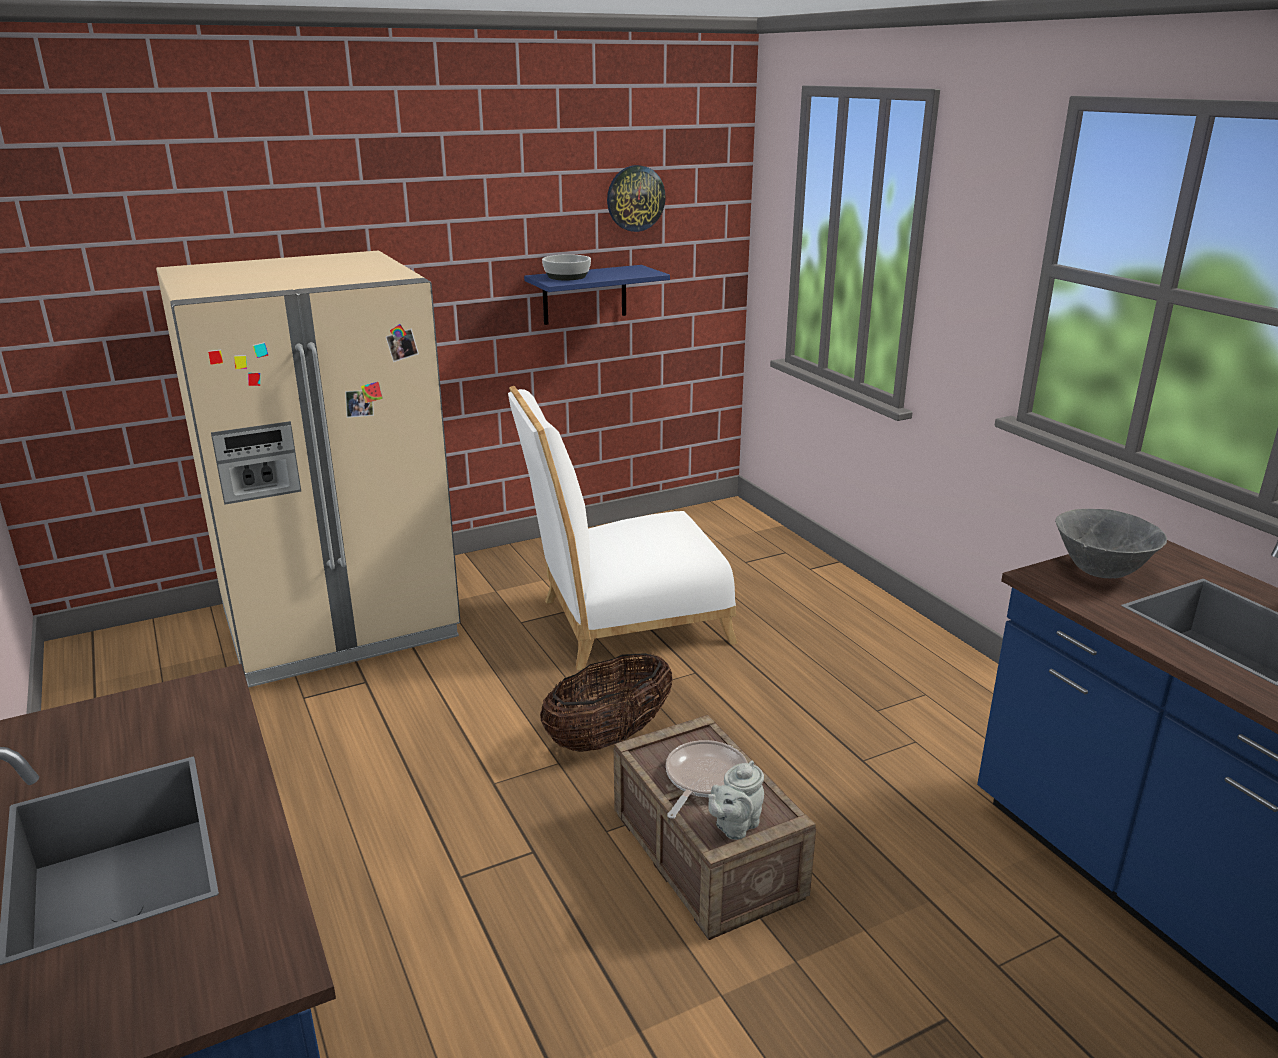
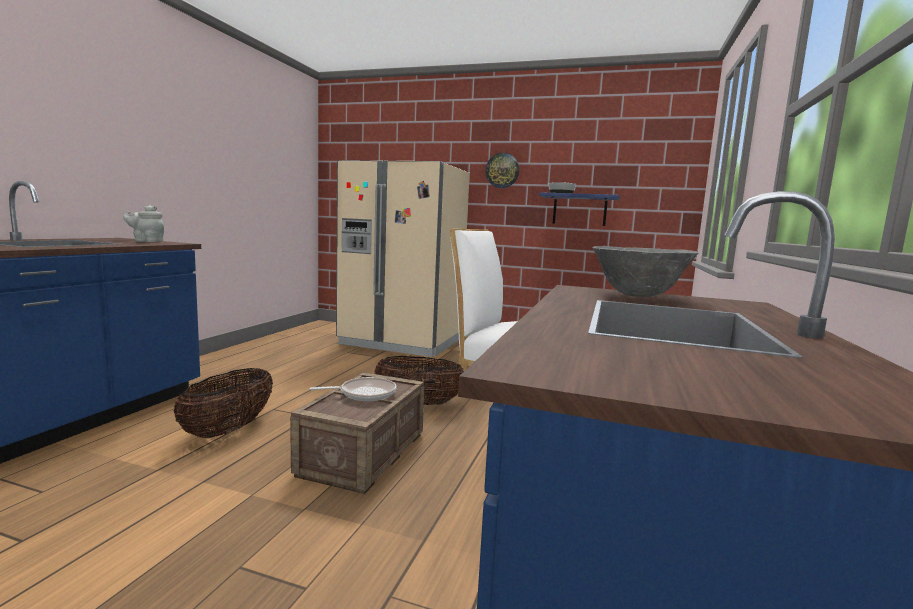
camera: 45 degrees right, 15 degrees down
(487, 952) = (229, 429): none -> basket
(635, 198) = (619, 157): wall clock -> wall clock (502, 170)
(734, 826) = (332, 409): grey teapot -> grey teapot (146, 241)

